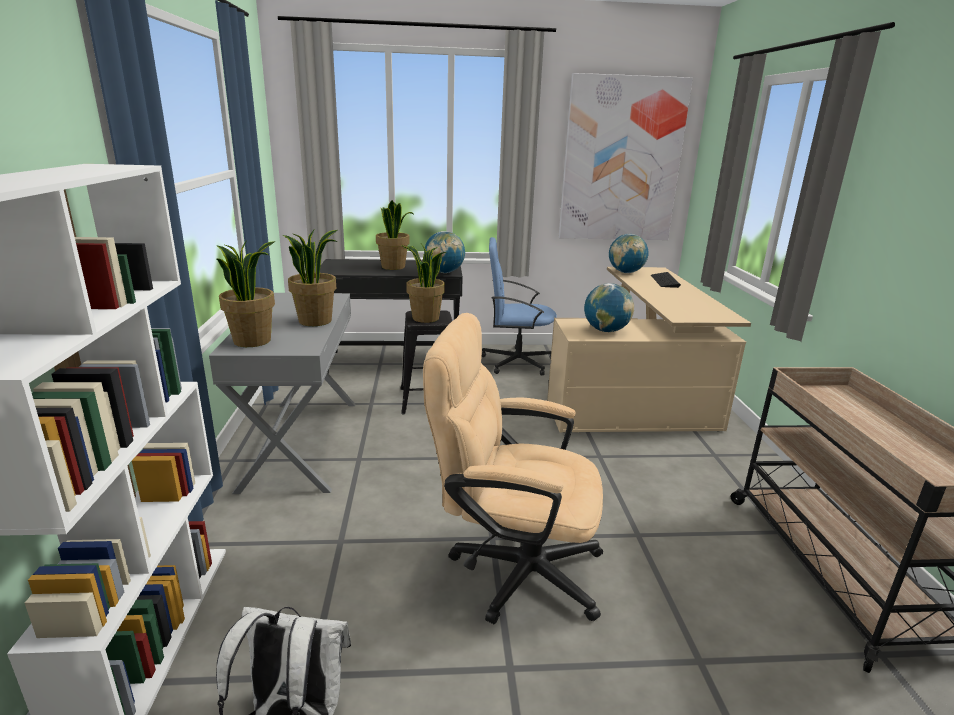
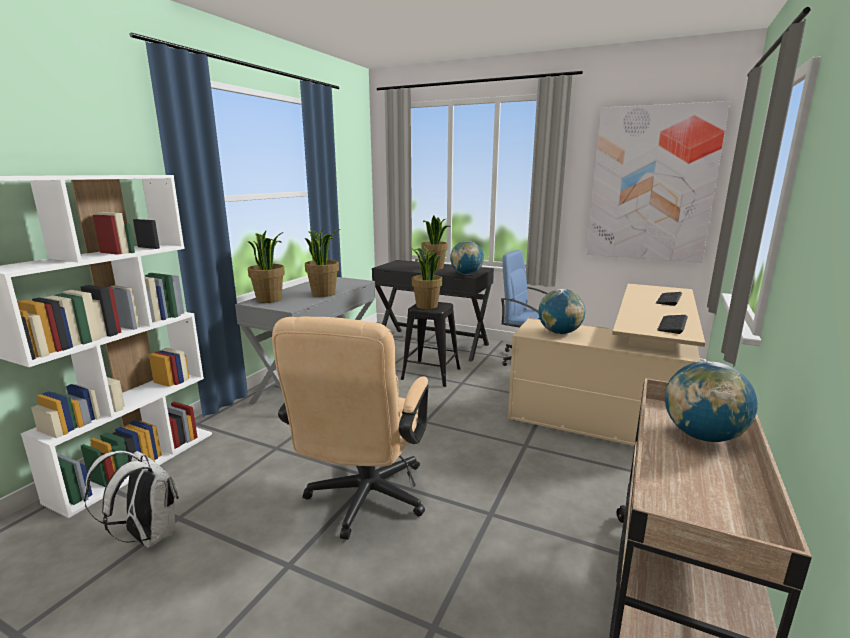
camera: 30 degrees right, 5 degrees down
(512, 568) = (363, 502): beige office chair -> beige office chair turned 120 degrees counterclockwise
(625, 272) = (638, 289): globe -> globe (702, 436)
(705, 308) = (672, 324): none -> keyboard

